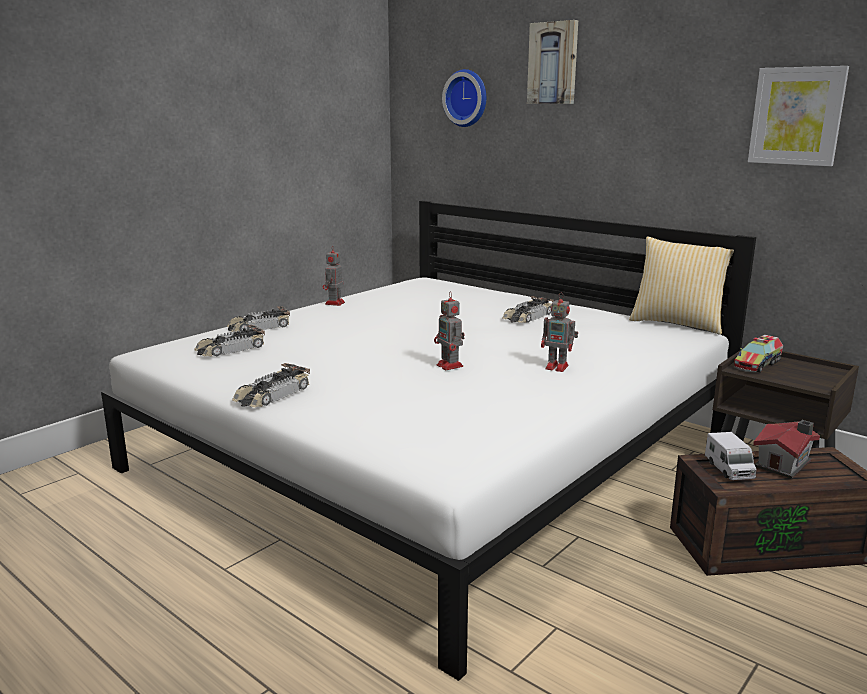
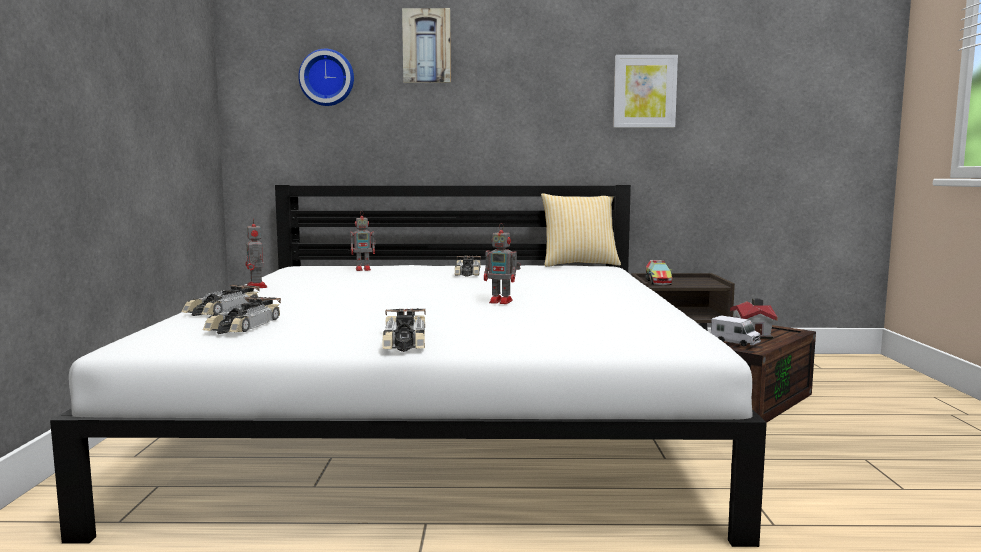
camera: 40 degrees left, 10 degrees down
(558, 367) = (580, 290): toy robot -> toy robot (364, 269)

